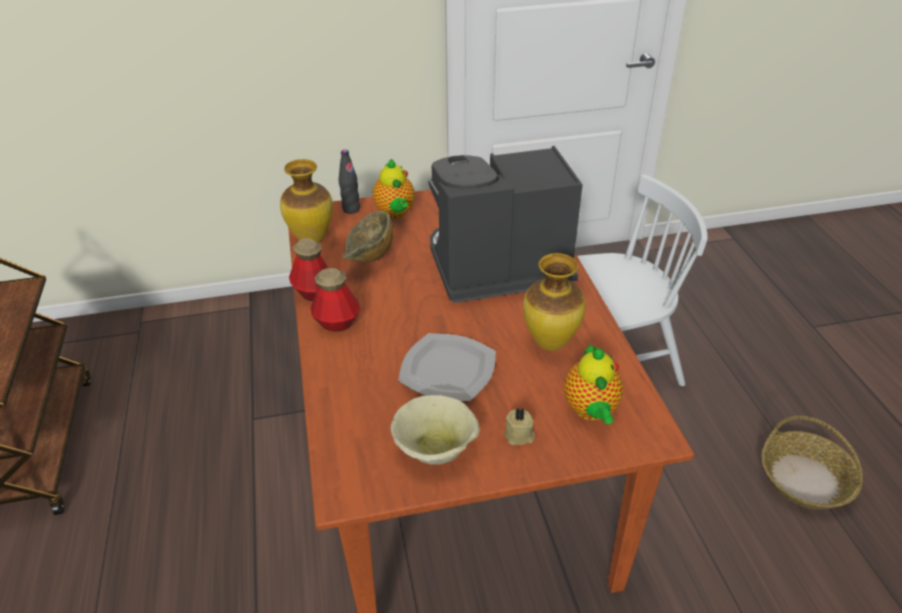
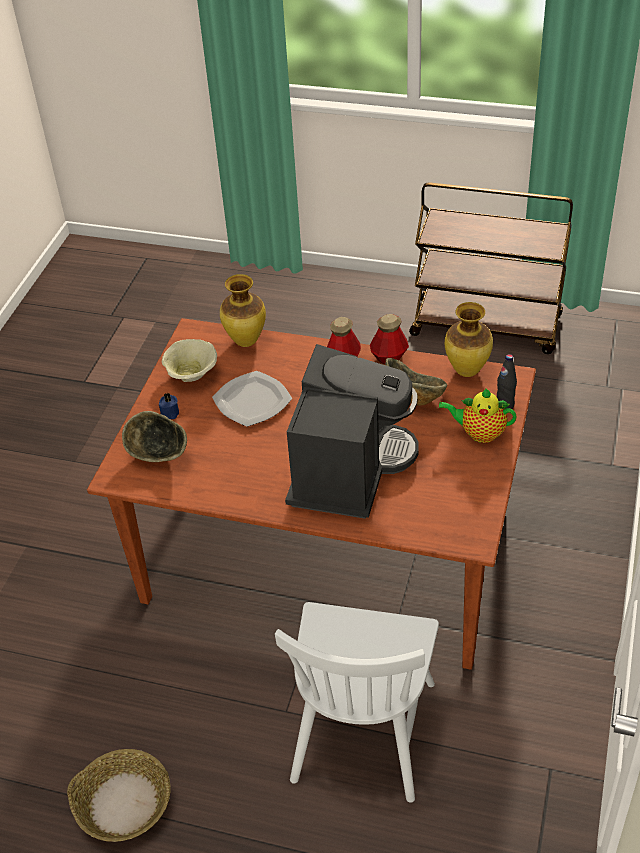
camera: 120 degrees right, 5 degrees up
(519, 436) = (169, 413): beige candle -> blue candle
(551, 343) = (235, 464): vase -> vase (245, 341)
(591, 410) = (159, 456): teapot -> bowl

